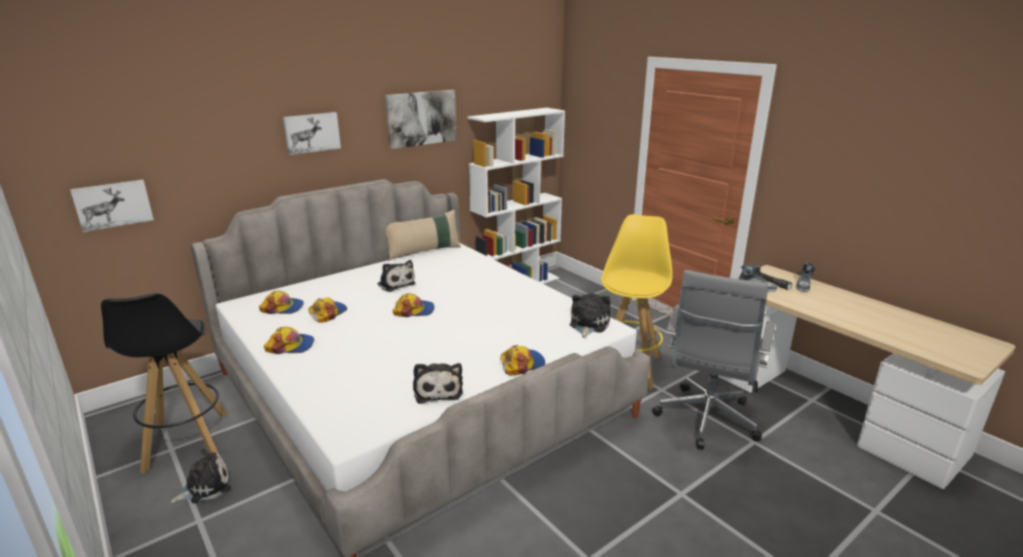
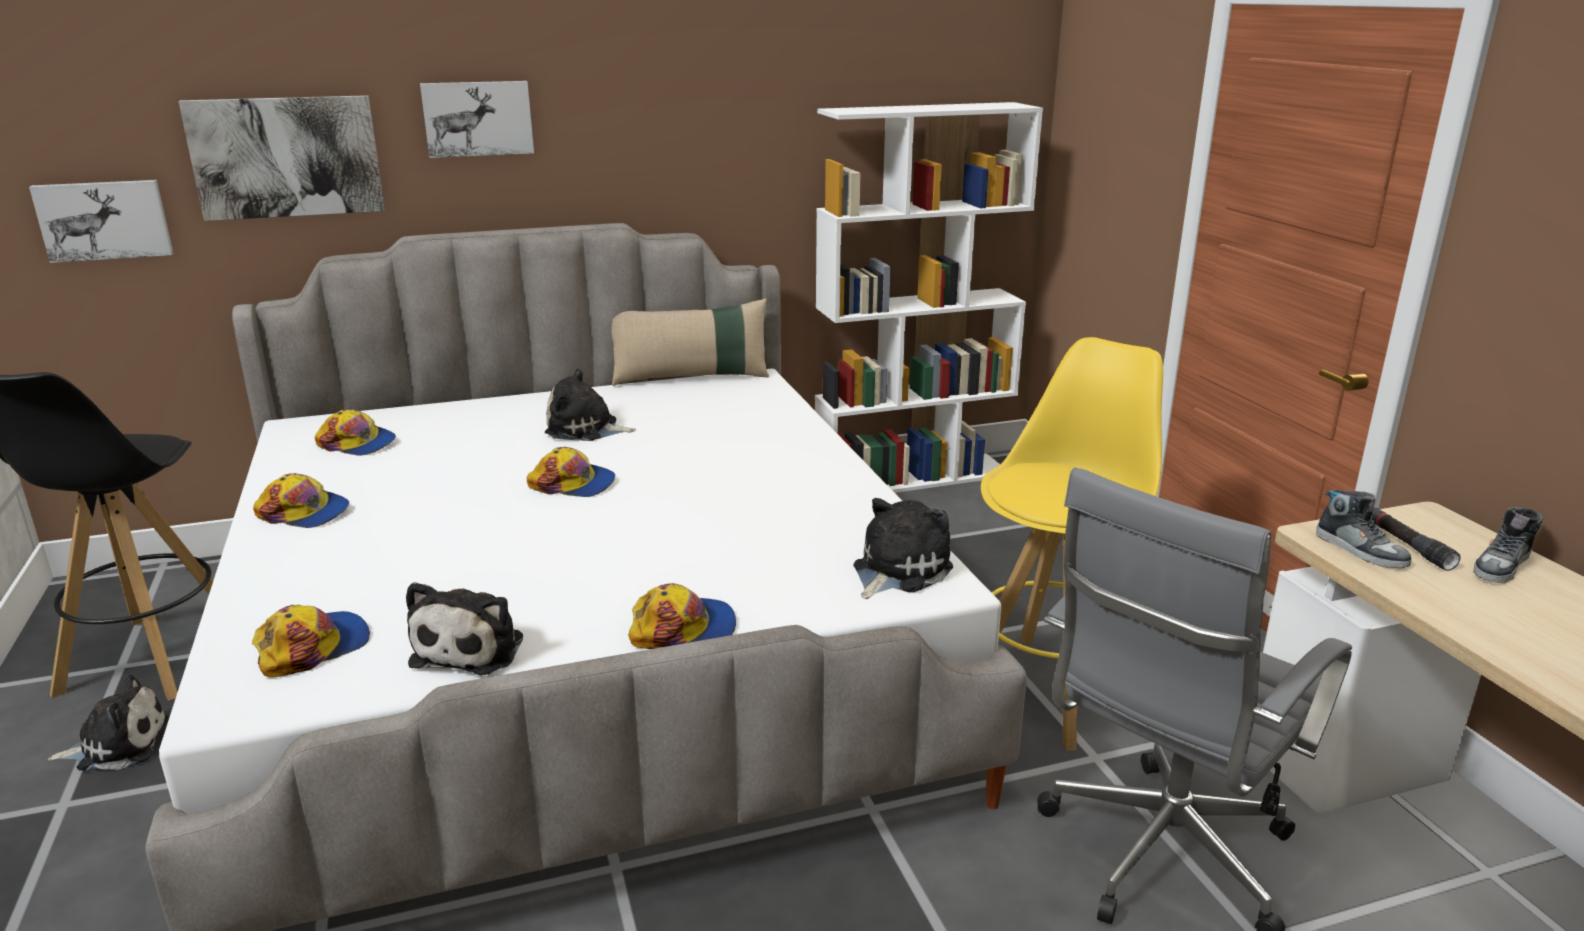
camera: 20 degrees right, 0 degrees up
(328, 313) = (420, 464): cap -> cap (313, 647)
(395, 284) = (586, 429): plush toy -> plush toy turned 120 degrees clockwise
(421, 118) = (714, 106): picture -> picture (287, 157)

